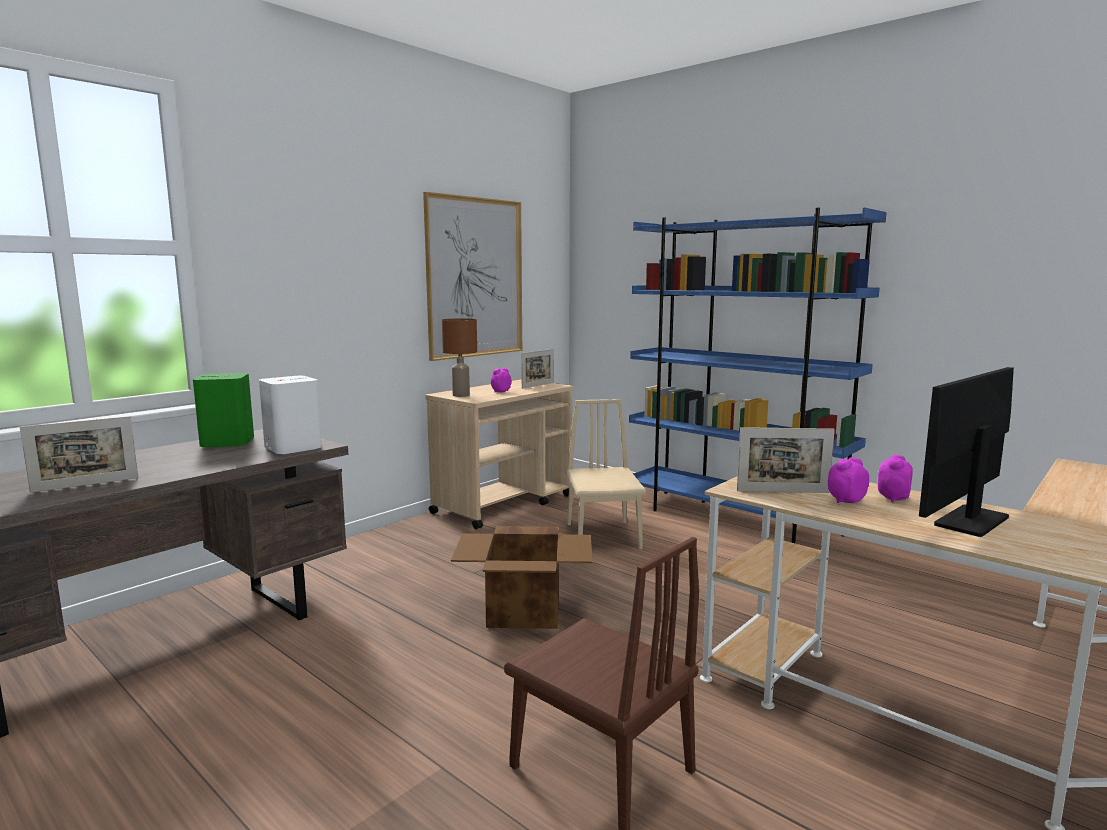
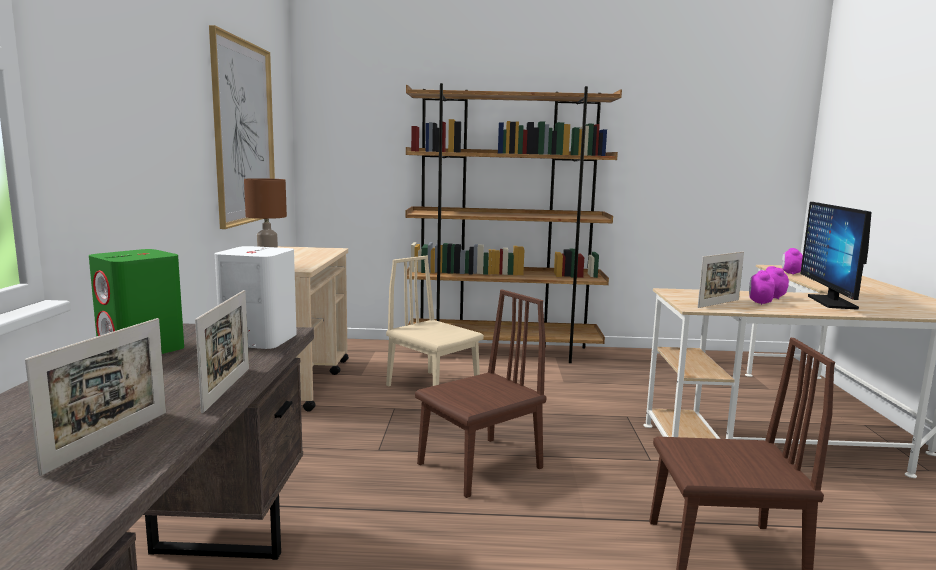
camera: 40 degrees left, 0 degrees up
(501, 391) = (298, 259): alarm clock -> alarm clock (790, 273)
(525, 611) = (479, 466): cardboard box -> brown chair
(538, 385) = (314, 250): picture frame -> picture frame (227, 389)
(734, 520) = (503, 352): blue bookcase -> brown bookcase

